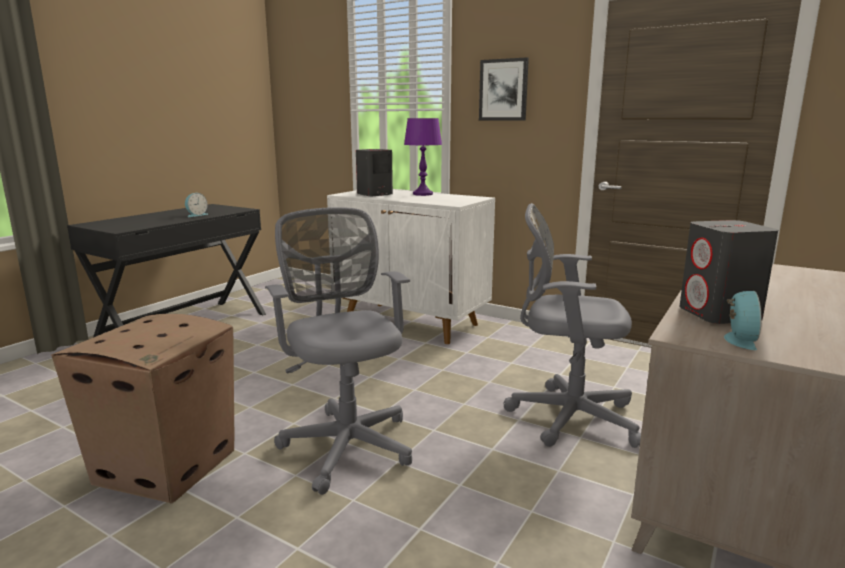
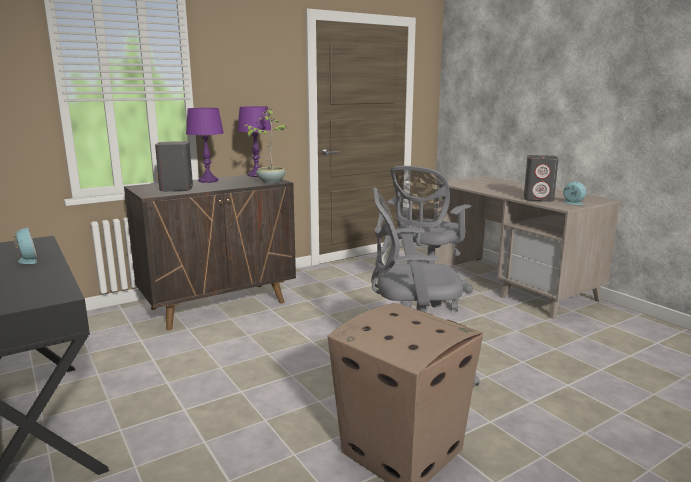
camera: 65 degrees left, 0 degrees up
(411, 322) = (219, 305): white cabinet -> brown cabinet
(449, 203) = (270, 181): none -> potted plant
(476, 197) = (256, 175): none -> purple table lamp
(503, 90) = (244, 81): picture -> none

